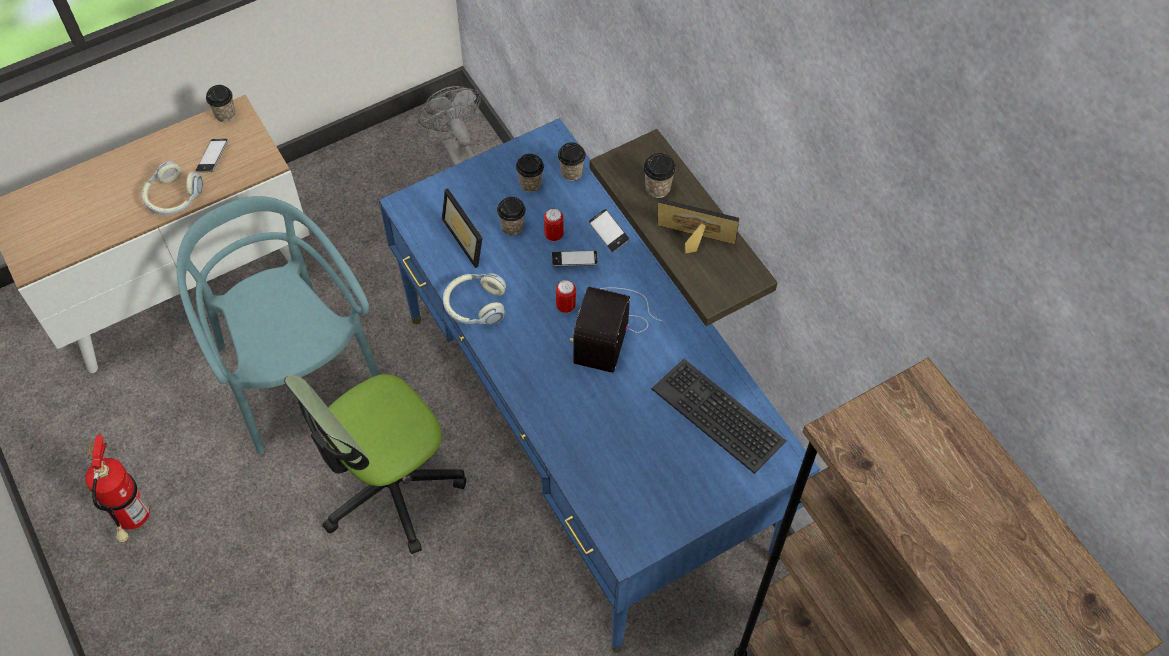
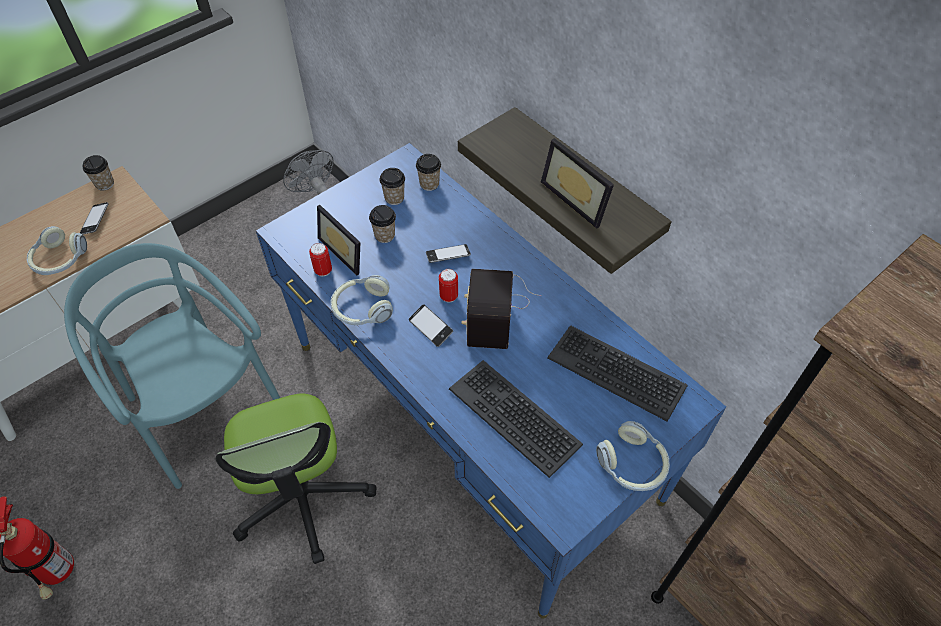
camera: 10 degrees left, 5 degrees down
(389, 486) = (303, 498): office chair -> office chair turned 60 degrees counterclockwise
(554, 235) = (424, 237): can -> can (323, 271)
(605, 443) = (515, 416): none -> keyboard
(608, 233) = (474, 228): phone -> phone (430, 328)
(657, 188) = (530, 155): cup -> none
(693, 243) = (578, 198): picture frame -> picture frame turned 135 degrees counterclockwise
(708, 510) = (632, 464): none -> headphones

